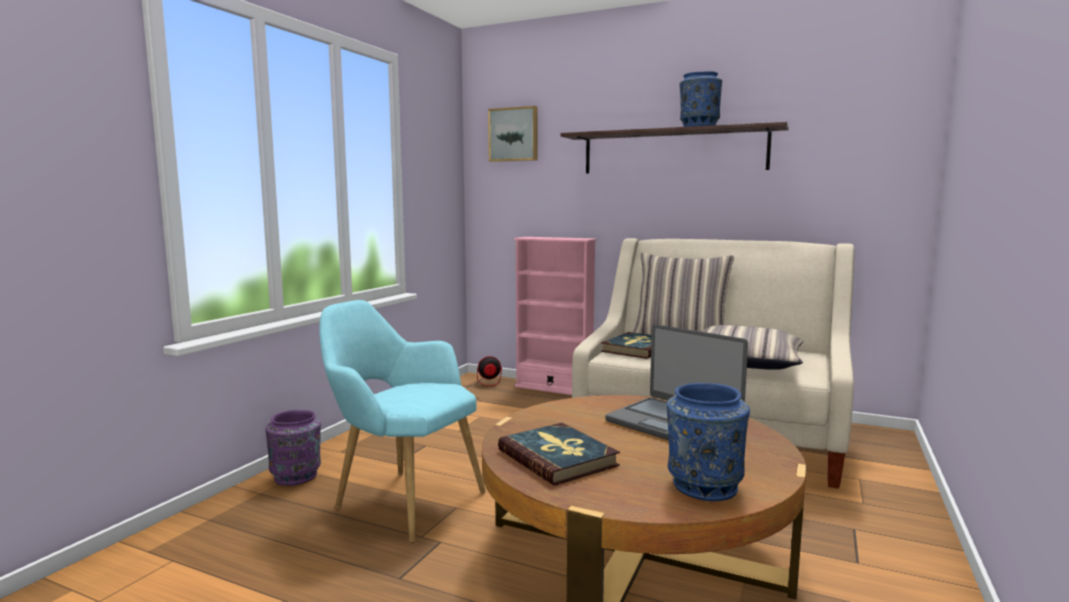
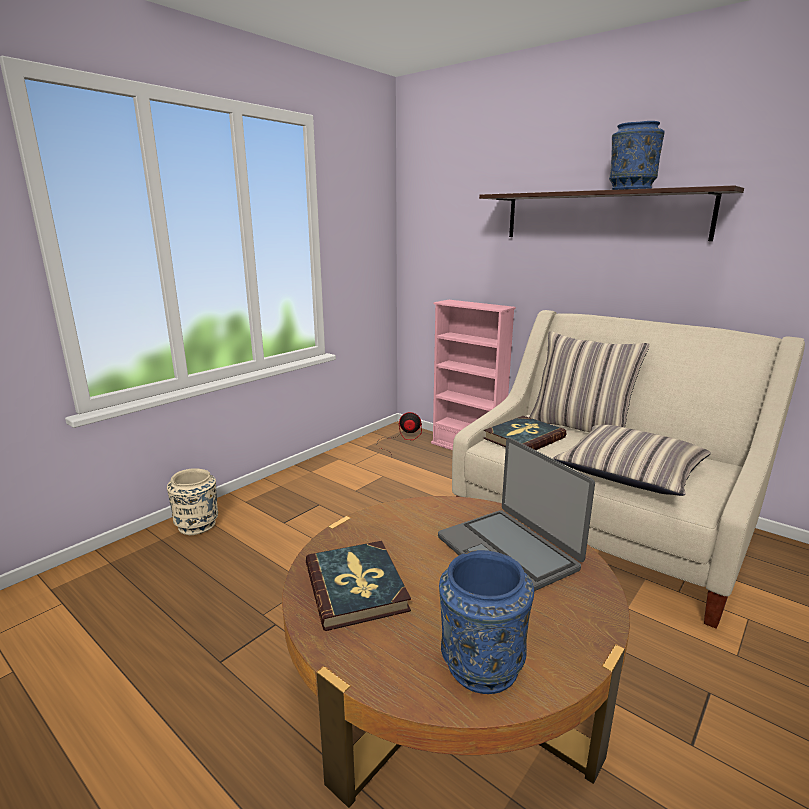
camera: 15 degrees right, 10 degrees up
(297, 477) = (197, 526): purple vase -> beige vase
(402, 500) = (267, 567): turquoise armchair -> none
(514, 134) = (441, 193): picture -> none

